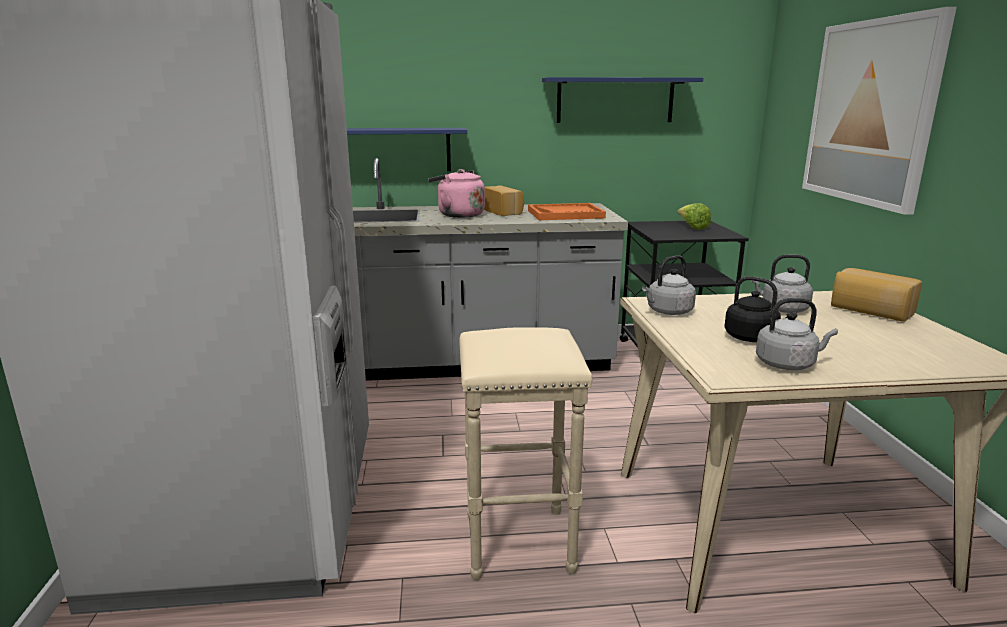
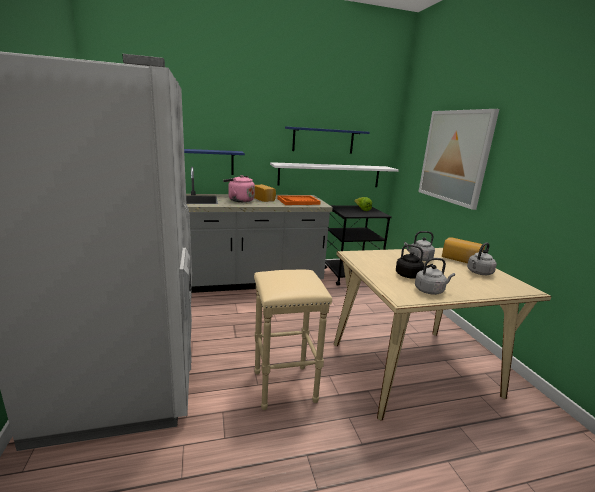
camera: 10 degrees left, 0 degrees up
(629, 165) = (329, 175): none -> white shelf
(667, 312) = (363, 260): grey kettle -> grey kettle (478, 273)

